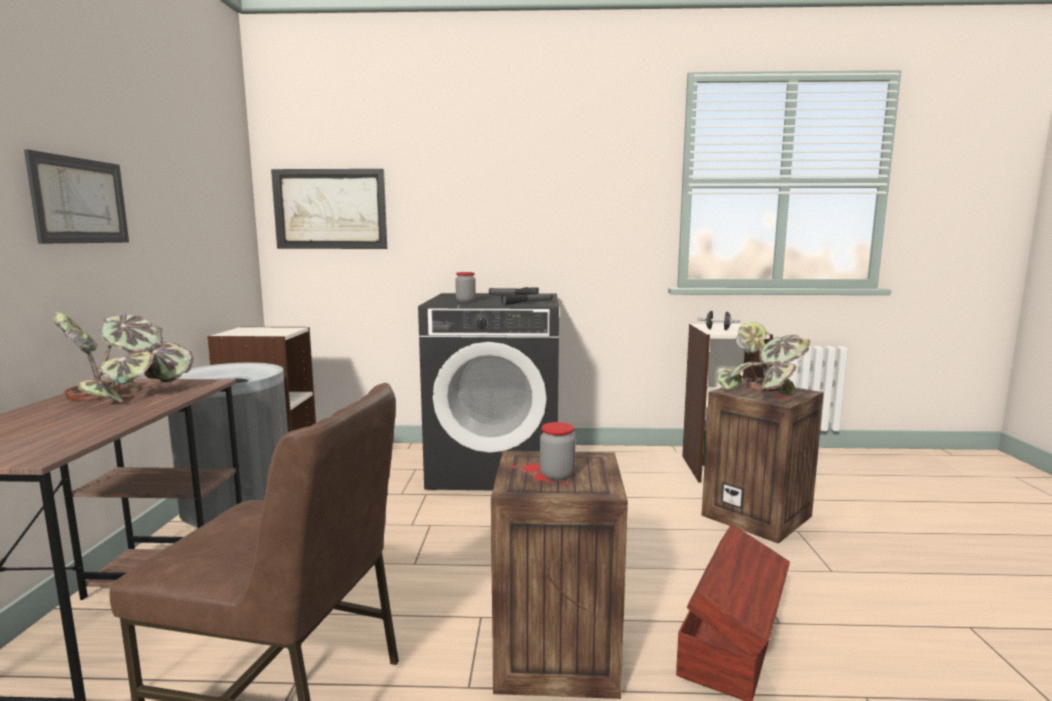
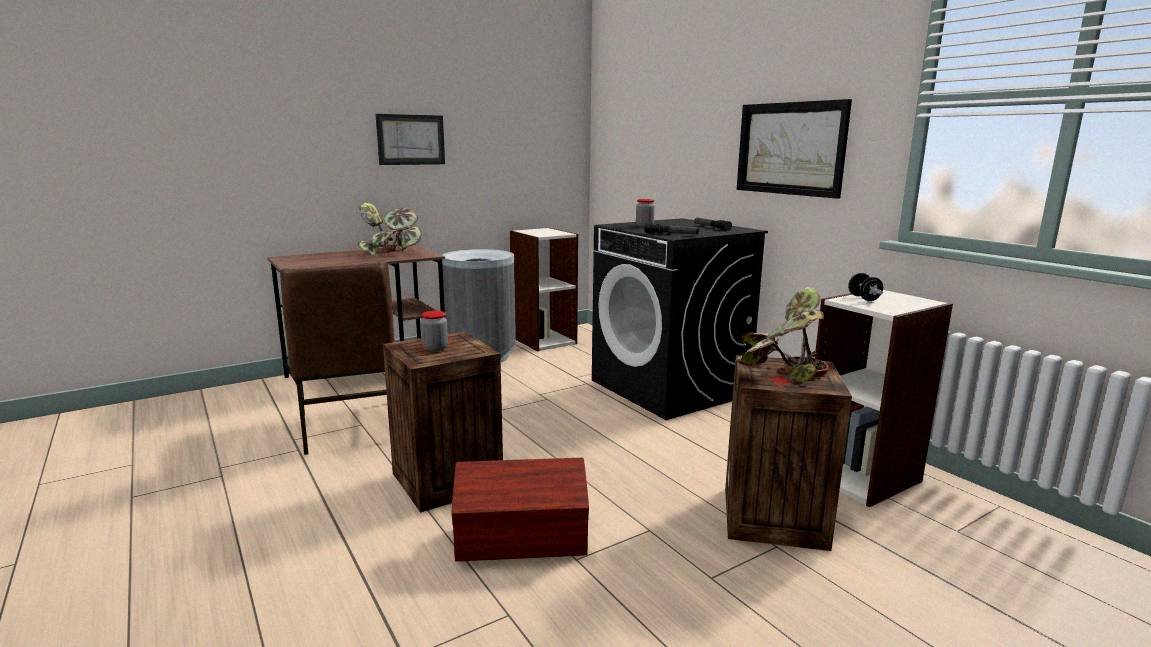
camera: 55 degrees right, 5 degrees up
(330, 209) = (626, 137): picture -> picture (790, 148)

